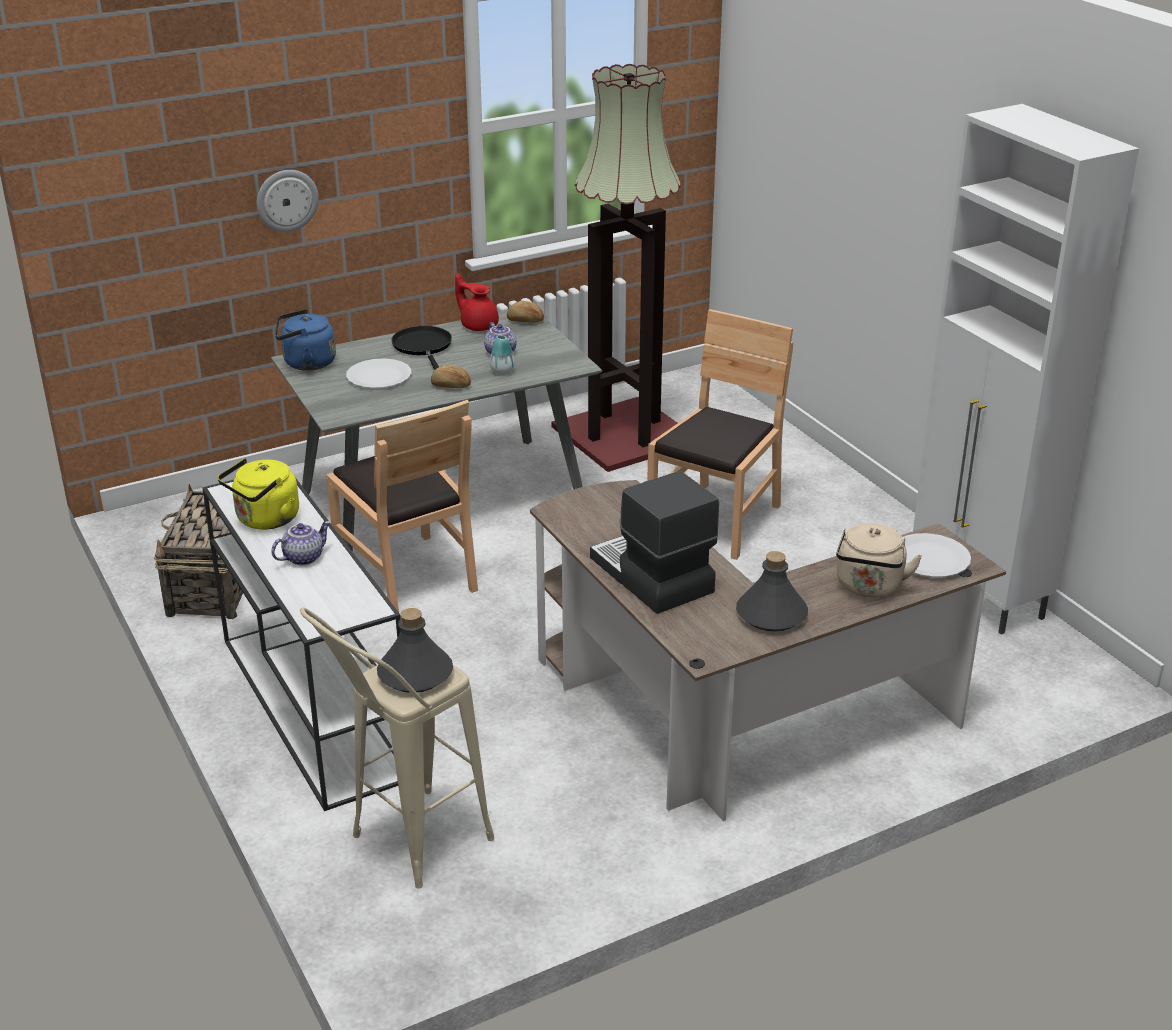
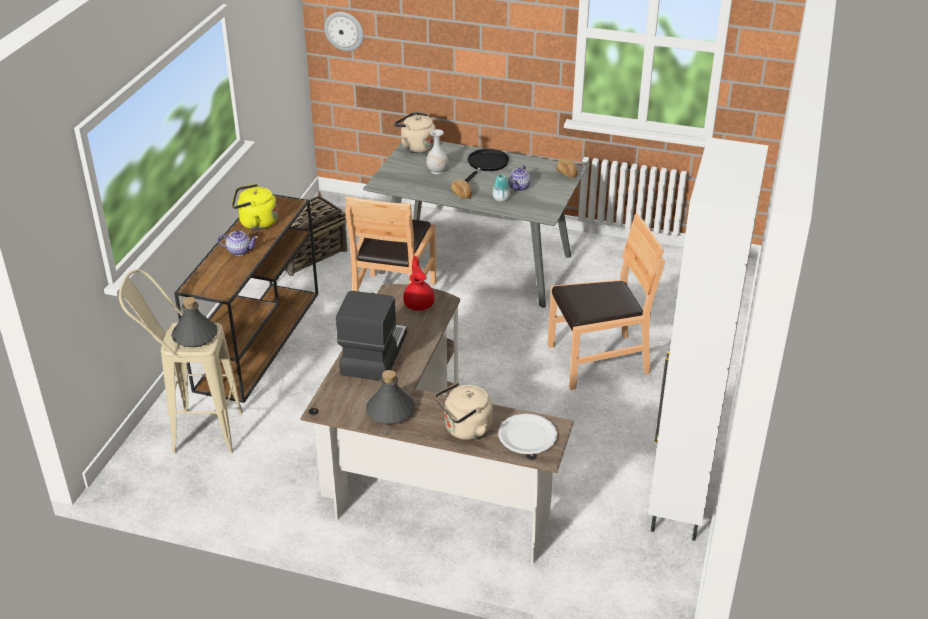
camera: 45 degrees right, 5 degrees up
(286, 200) = (444, 41): wall clock -> wall clock (344, 31)
(306, 363) = (416, 147): blue kettle -> beige kettle
(312, 705) = (258, 339): white console table -> brown console table
(379, 376) = (437, 171): white plate -> white vase
(478, 325) = (536, 164): red teapot -> red teapot (419, 303)
(627, 435) = (630, 281): floor lamp -> none

